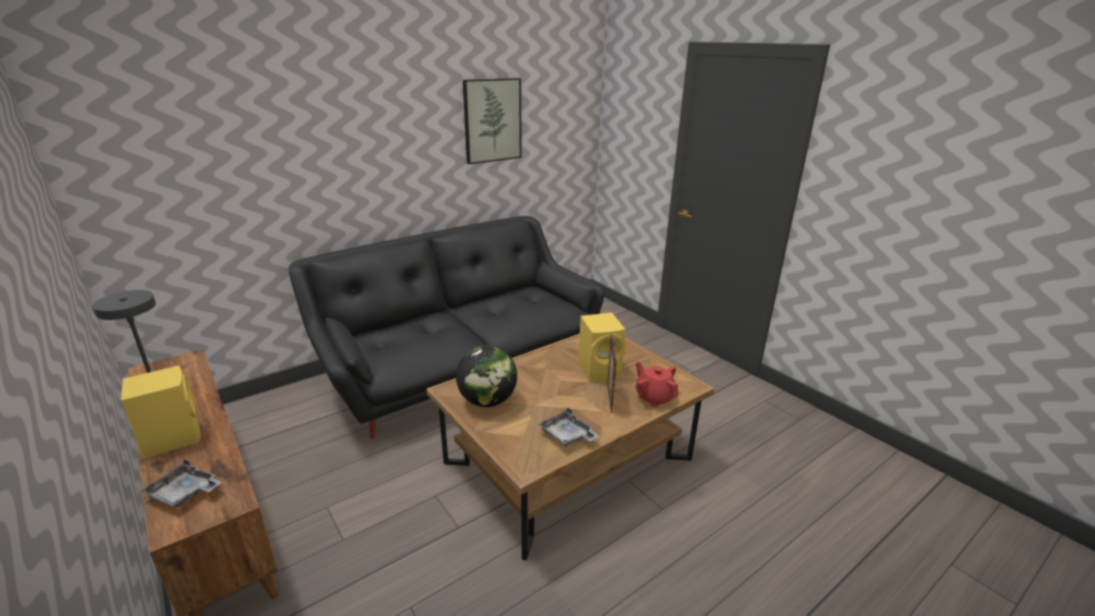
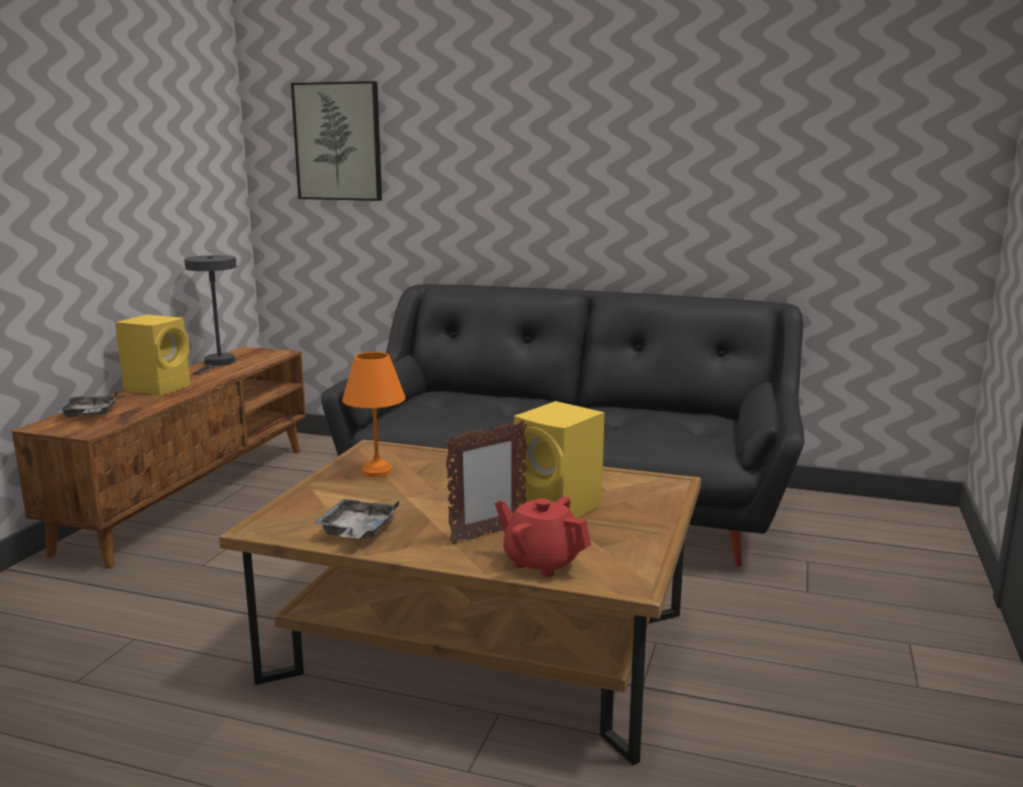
camera: 55 degrees right, 10 degrees down
(487, 401) = (378, 471): globe -> orange table lamp
(492, 120) = (745, 129): picture -> picture (338, 141)
(654, 397) = (541, 562): red teapot -> red teapot turned 75 degrees counterclockwise

